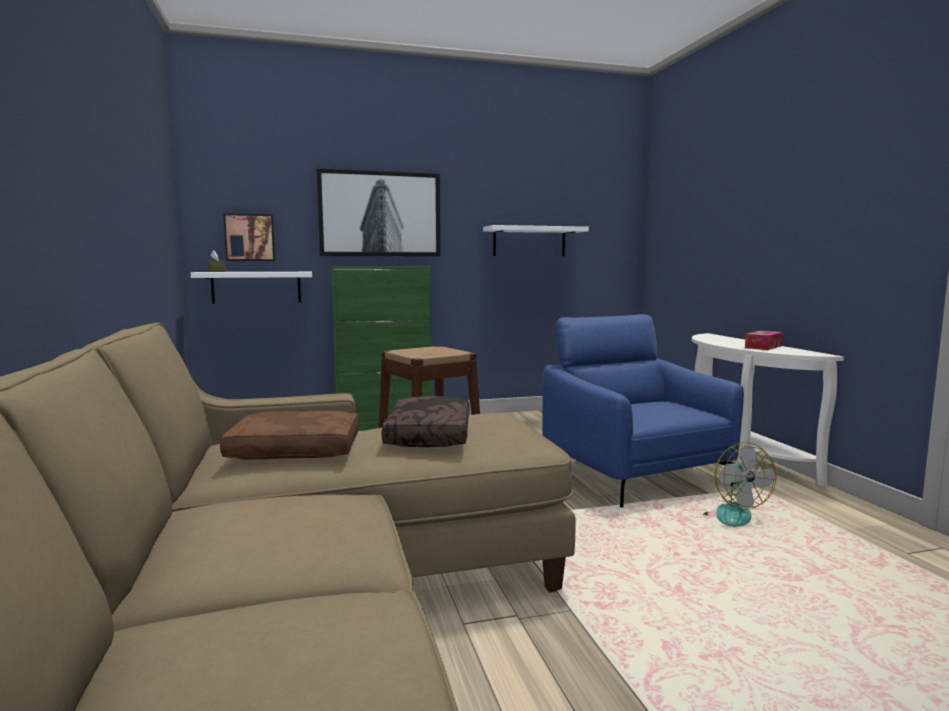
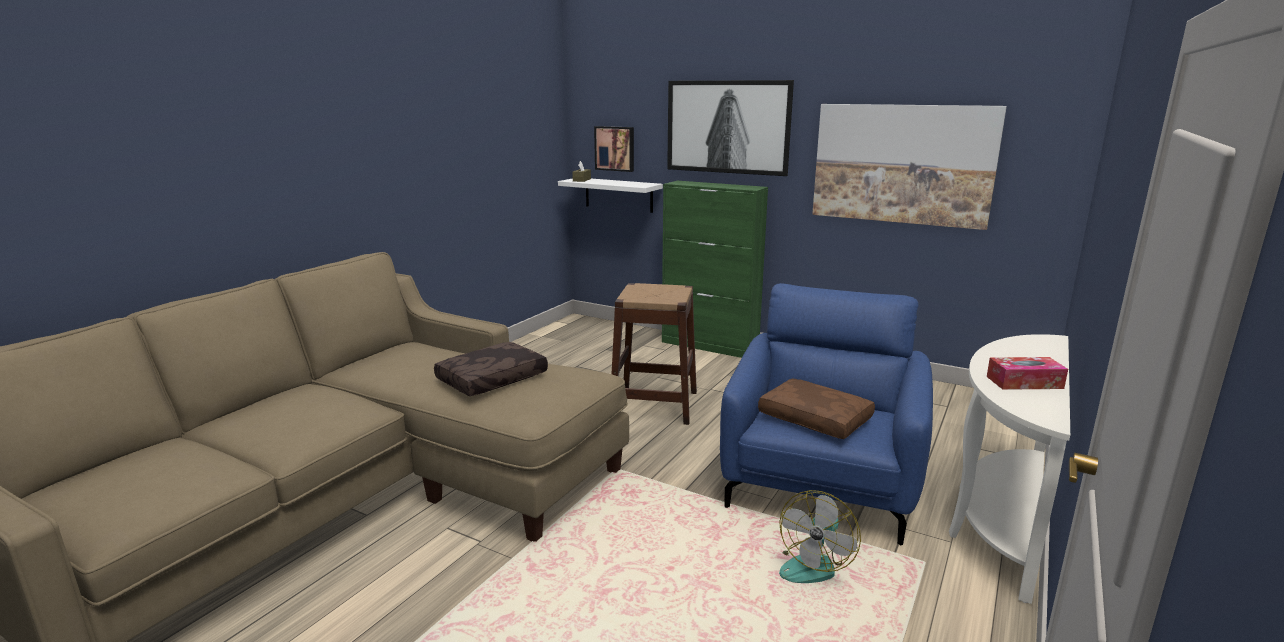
camera: 45 degrees right, 10 degrees up
(297, 450) = (409, 363): brown pillow -> brown pillow (816, 418)
(529, 242) = (902, 164): white shelf -> picture

